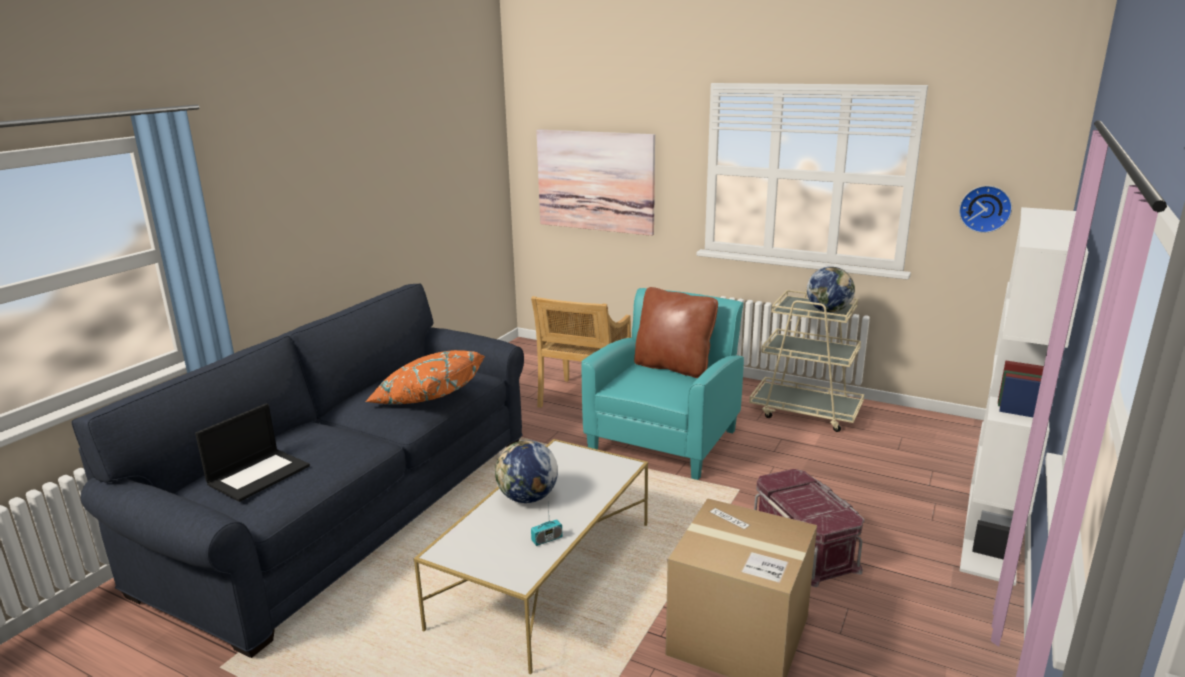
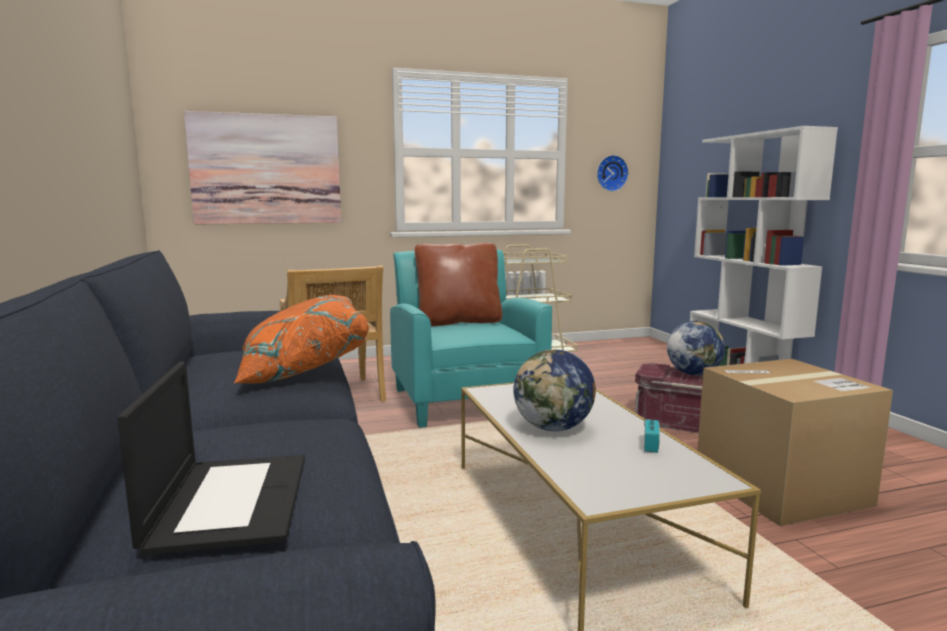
camera: 45 degrees left, 10 degrees down
(828, 310) = (539, 259): globe -> globe (693, 373)

